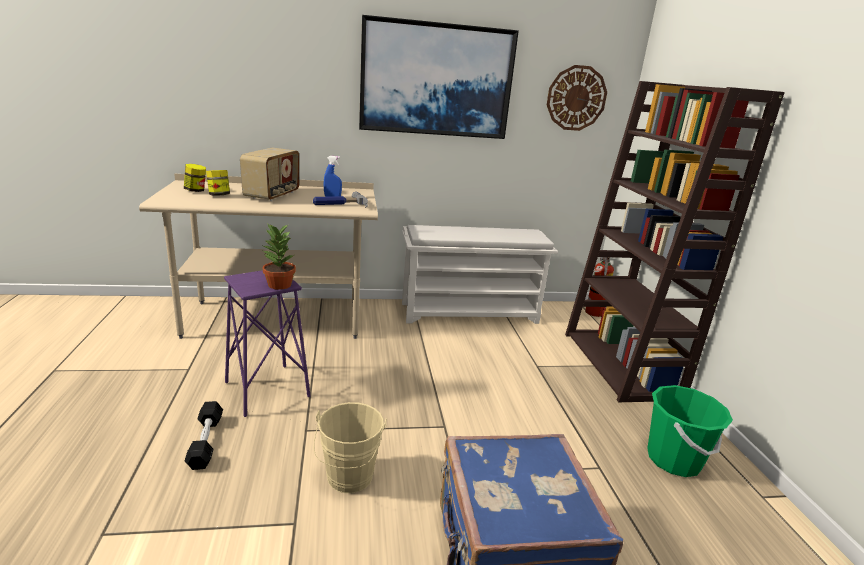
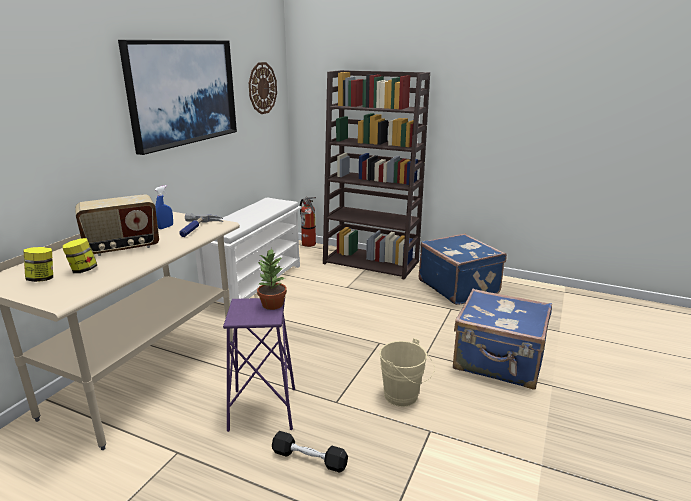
camera: 55 degrees left, 0 degrees up
(273, 195) = (122, 247): radio -> radio turned 105 degrees clockwise
(673, 460) = (459, 287): green bucket -> blue suitcase

